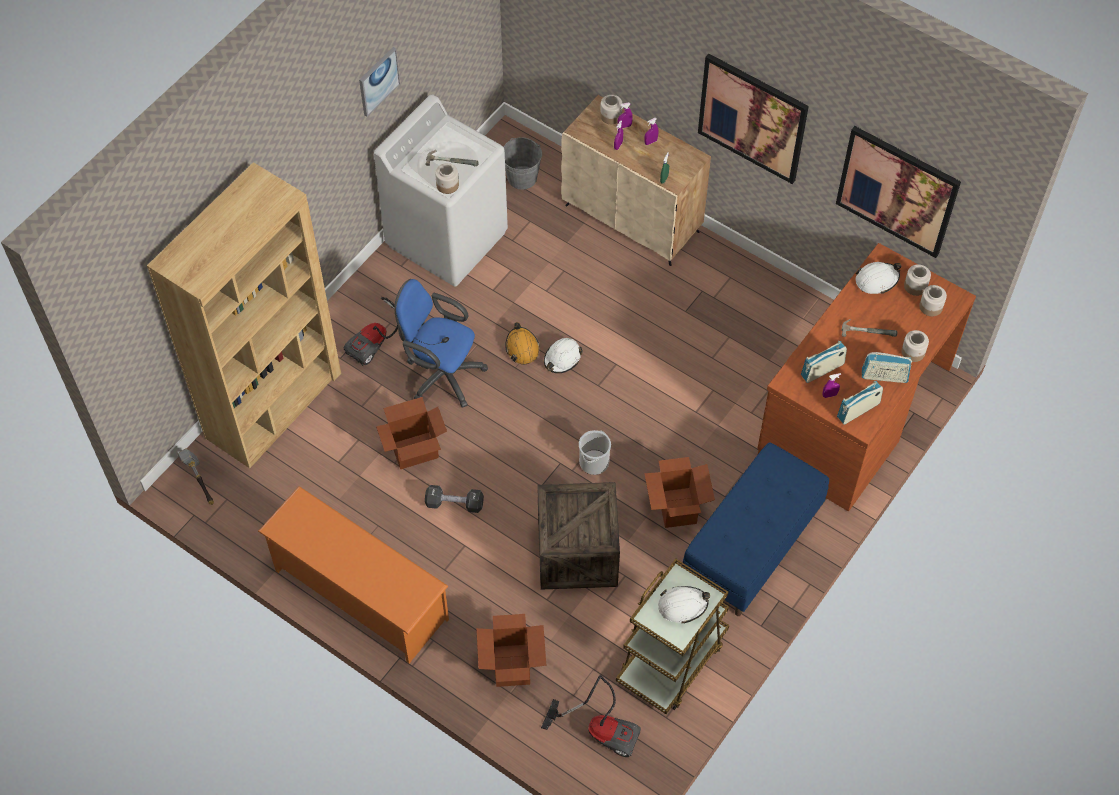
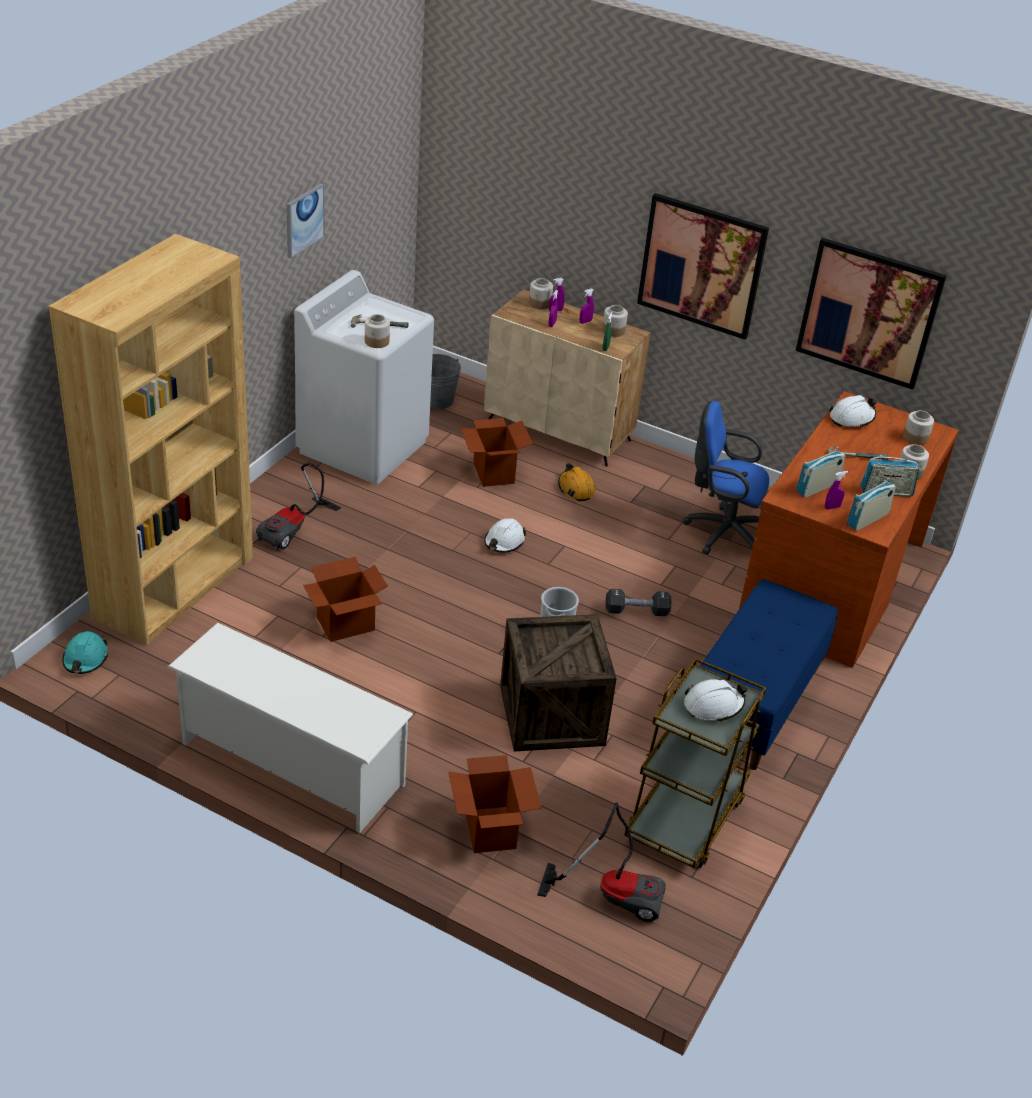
camera: 10 degrees left, 20 degrees down
(200, 482) = (85, 659): hammer -> turquoise hard hat
(360, 594) = (291, 764): orange shoe rack -> white shoe rack
(441, 374) = (369, 556): blue office chair -> blue office chair (721, 532)
(454, 503) = (398, 672): black dumbbell -> black dumbbell (636, 611)
(522, 348) = (458, 533): orange hard hat -> orange hard hat (576, 488)
(677, 507) = (659, 669): cardboard box -> cardboard box (493, 473)
(915, 286) = (894, 422): jar -> jar (613, 330)

